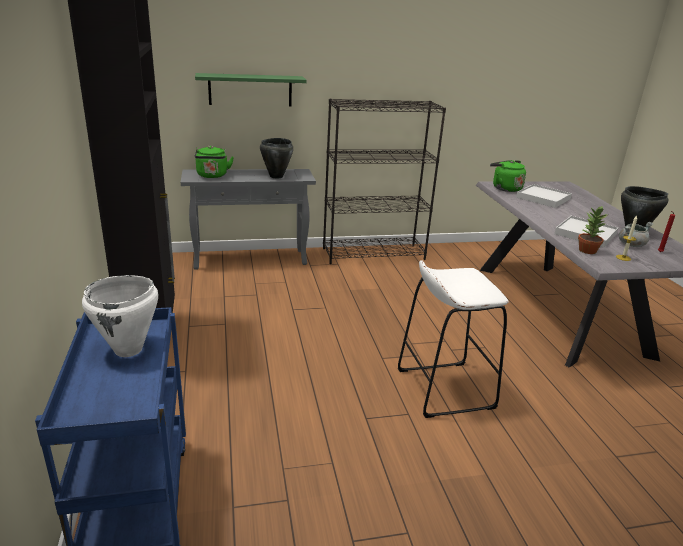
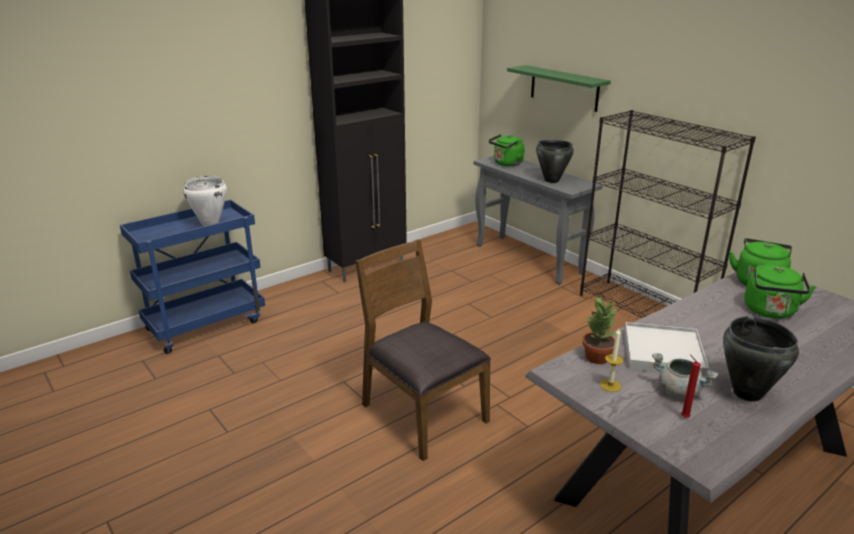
camera: 65 degrees right, 0 degrees up
(444, 388) = (422, 413): white stool -> brown chair
(543, 198) = (770, 312): white tray -> green kettle

